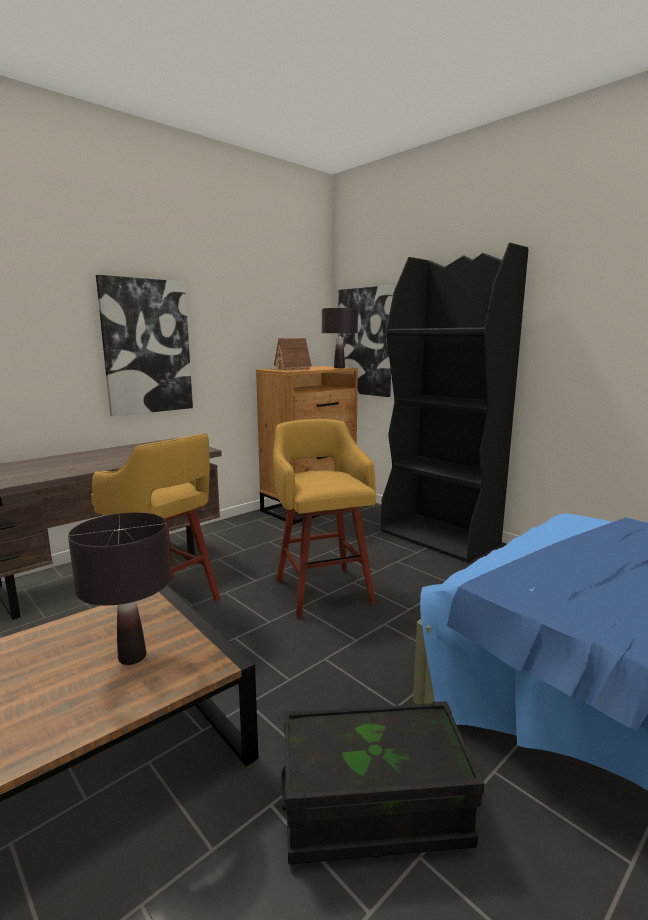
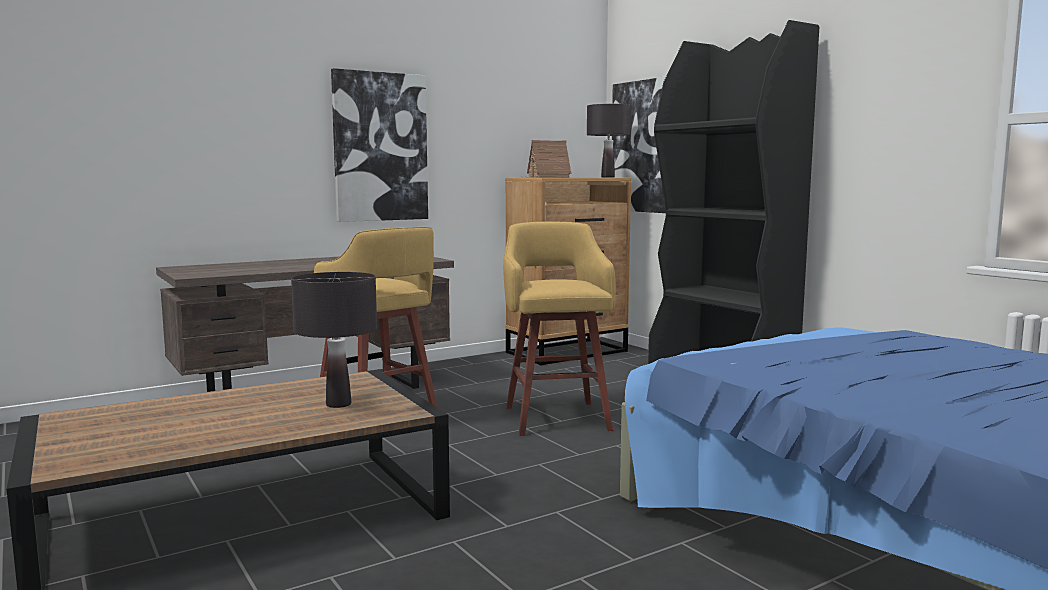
camera: 10 degrees right, 5 degrees down
(373, 809) = (549, 551): black storage box -> none

